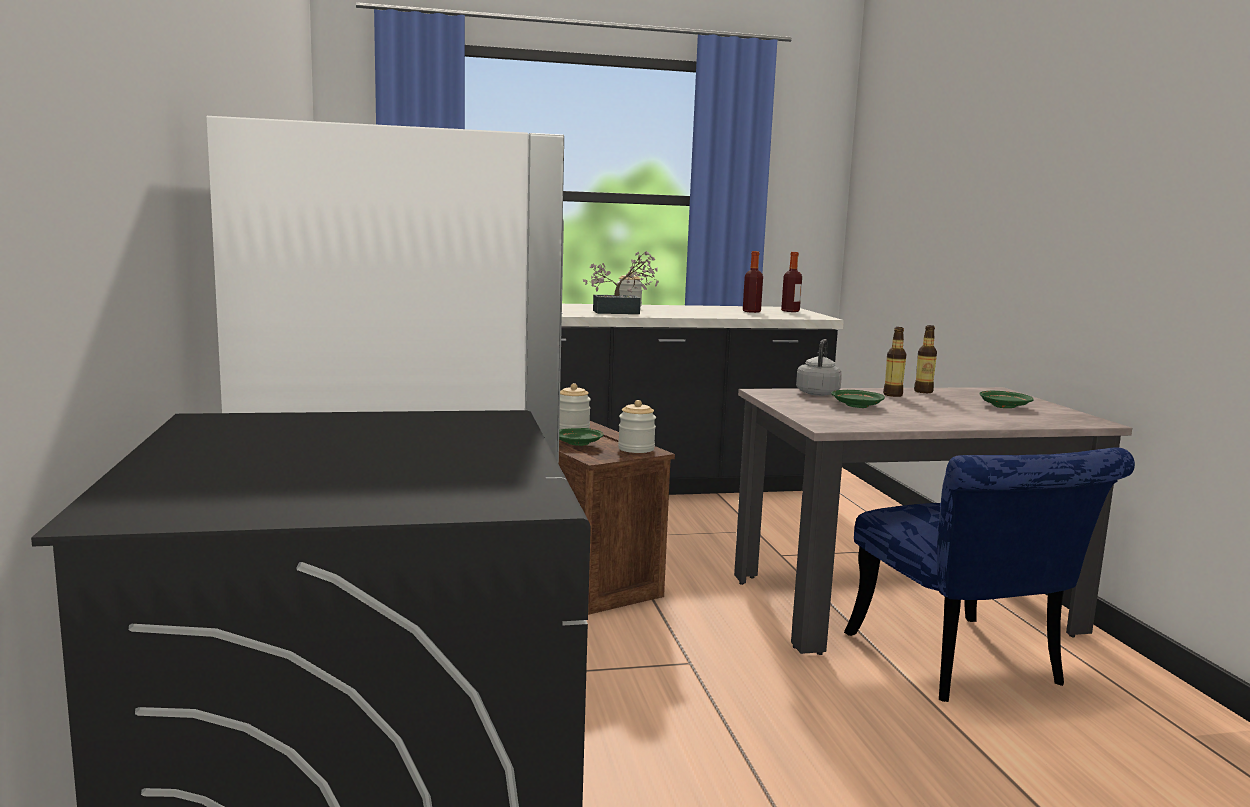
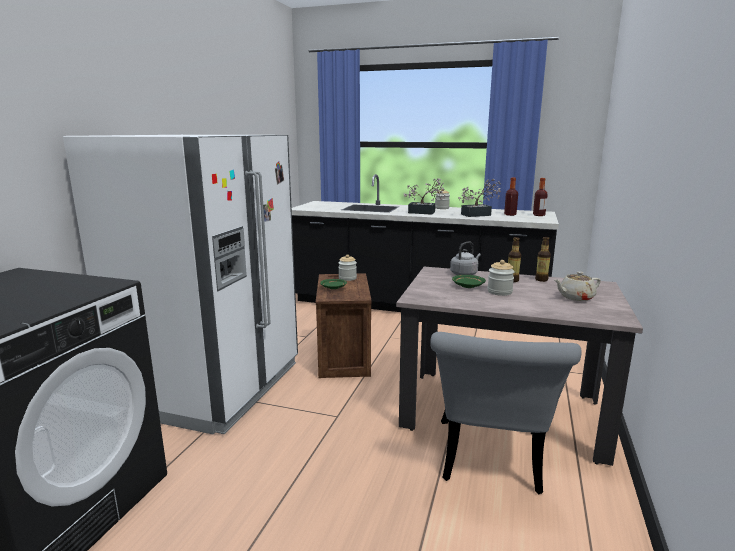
camera: 30 degrees right, 5 degrees up
(636, 449) = (356, 294): jar -> jar (499, 292)
(710, 312) = (479, 214): none -> potted plant
(964, 667) = (489, 462): blue chair -> grey chair
(1004, 406) = (575, 297): green plate -> beige teapot

